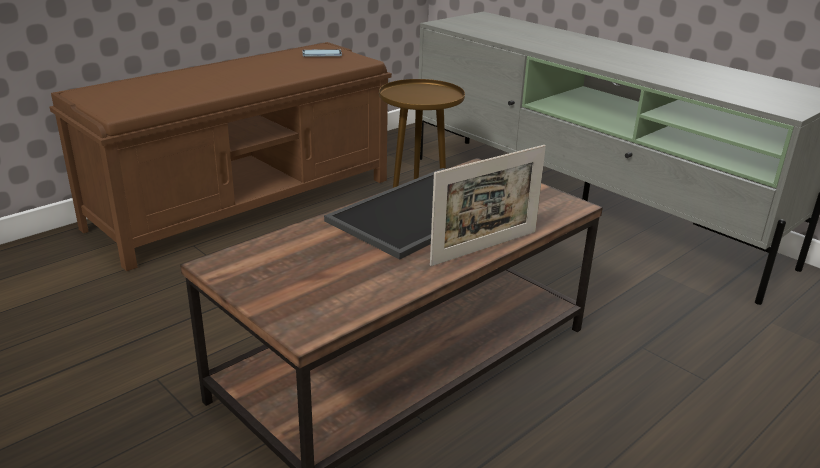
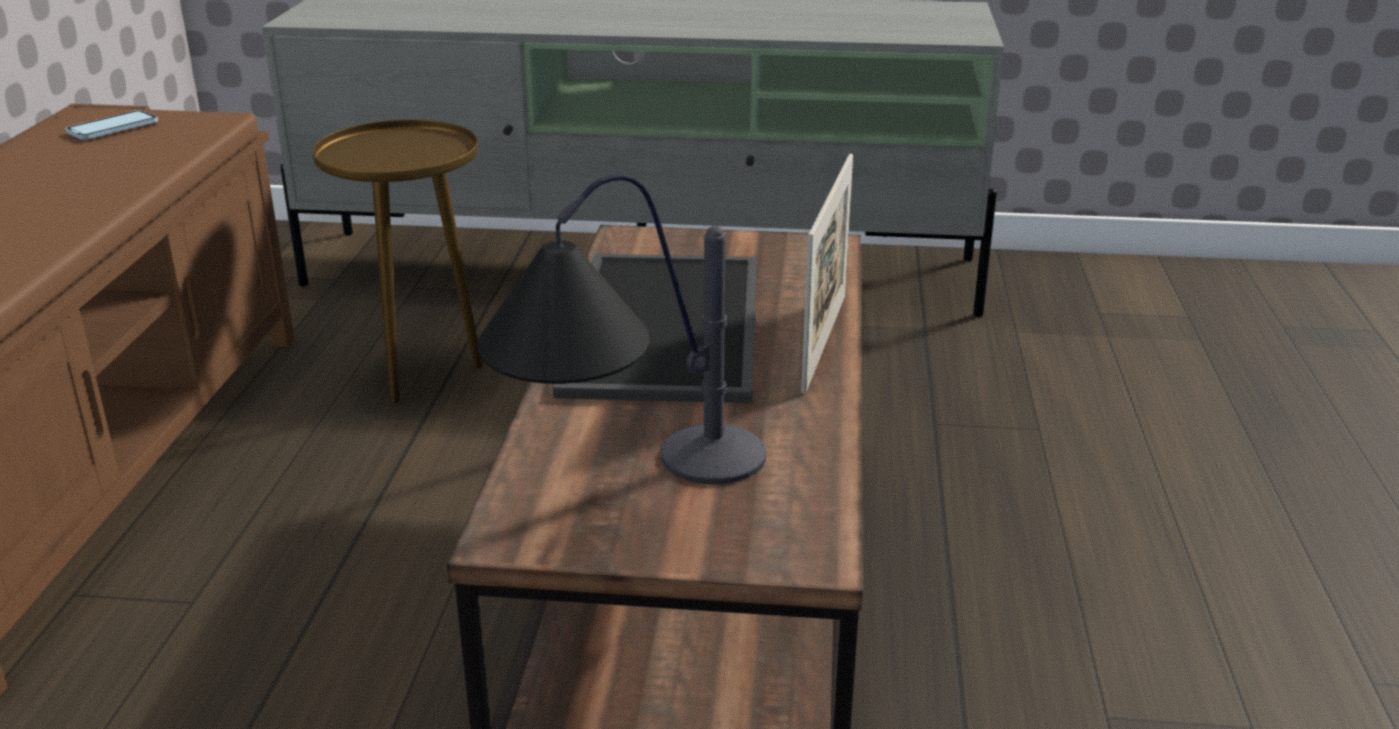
camera: 40 degrees left, 0 degrees up
(282, 271) = (628, 495): none -> table lamp

